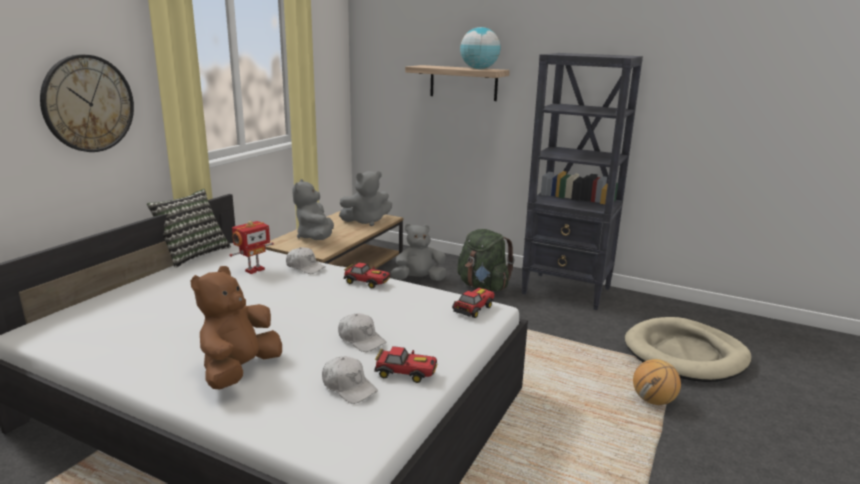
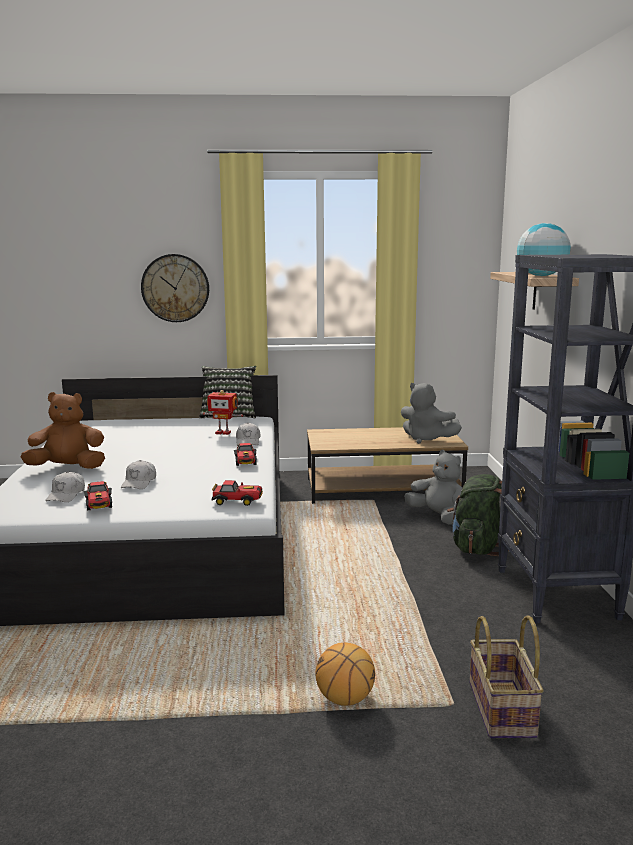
camera: 60 degrees right, 5 degrees down
(316, 238) = (352, 437): grey plush toy -> none
(685, 354) = (503, 709): beige dog bed -> basket

